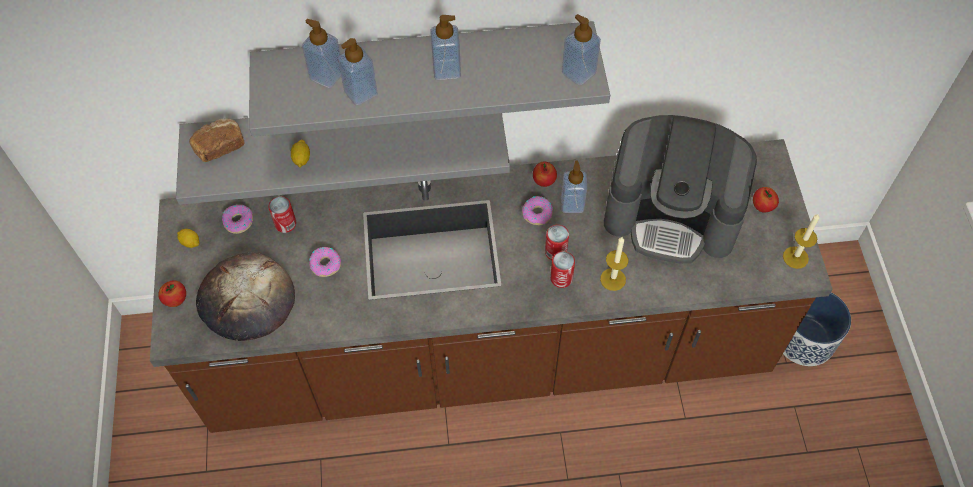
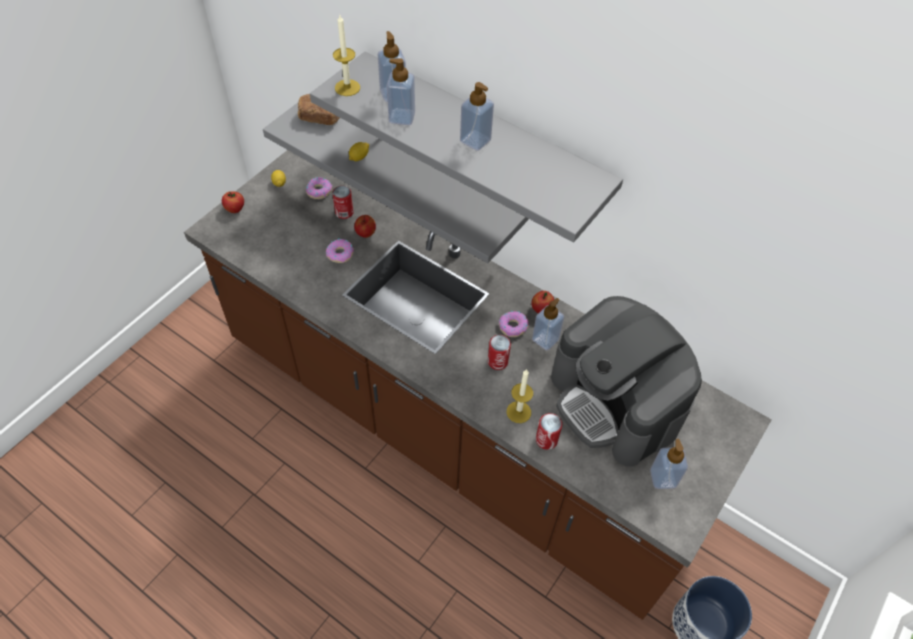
camera: 40 degrees right, 5 degrees down
(246, 299) = (272, 239): bread -> none
(561, 278) = (482, 381): can -> can (546, 439)
(578, 73) = (568, 204): soap dispenser -> soap dispenser (663, 478)
(762, 207) = (696, 454): apple -> apple (365, 233)
(795, 257) = (684, 513): candle -> candle (347, 87)

